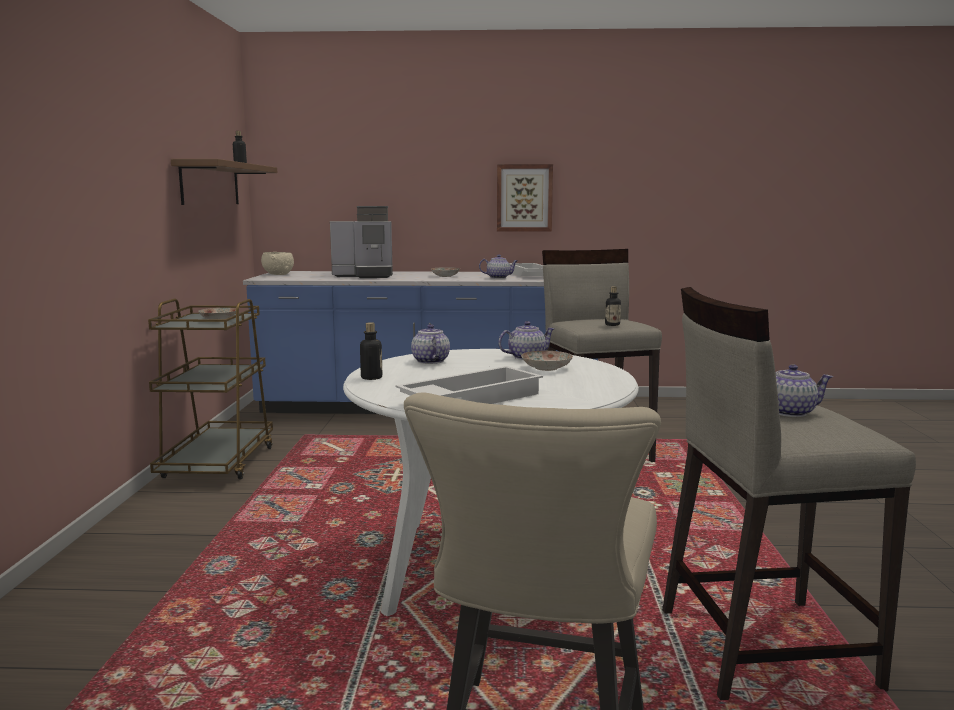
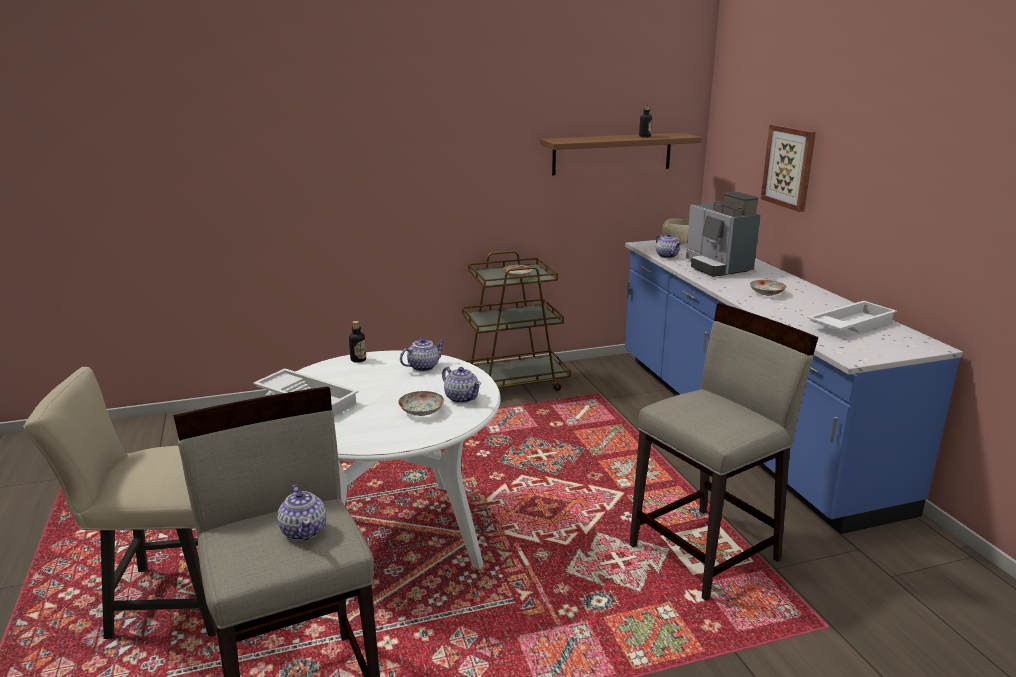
camera: 70 degrees right, 10 degrees up
(499, 277) = (793, 315): teapot -> teapot (667, 256)
(524, 198) = (909, 220): picture -> picture (789, 167)
(612, 325) = (694, 419): bottle -> none

